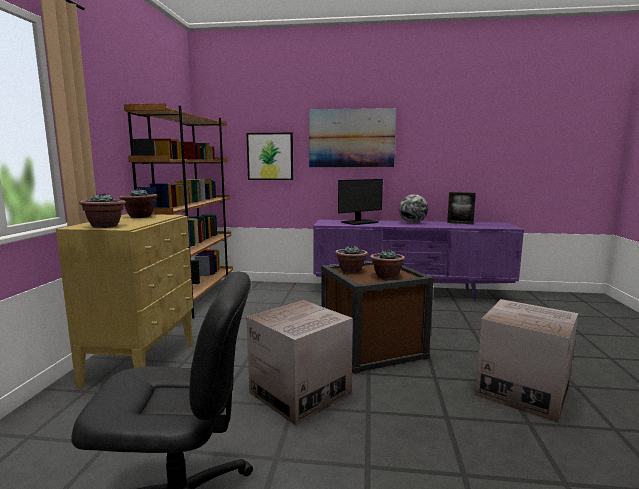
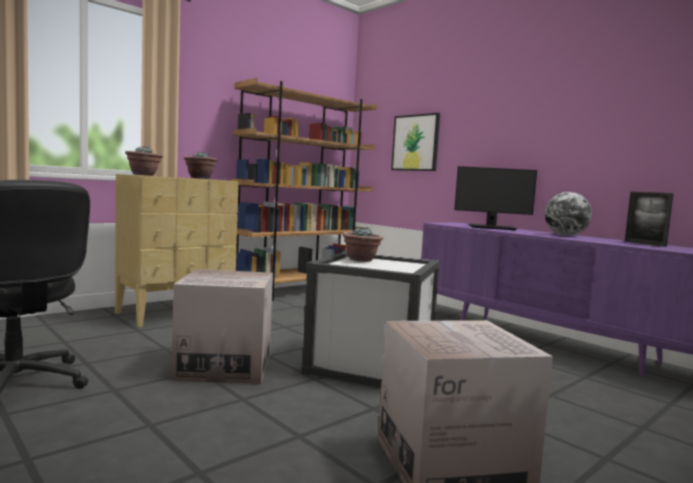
camera: 40 degrees right, 5 degrees down
(351, 138) = (505, 116): picture -> none
(372, 347) = (371, 365): brown storage box -> white storage box
(386, 277) = (379, 268): potted plant -> none

